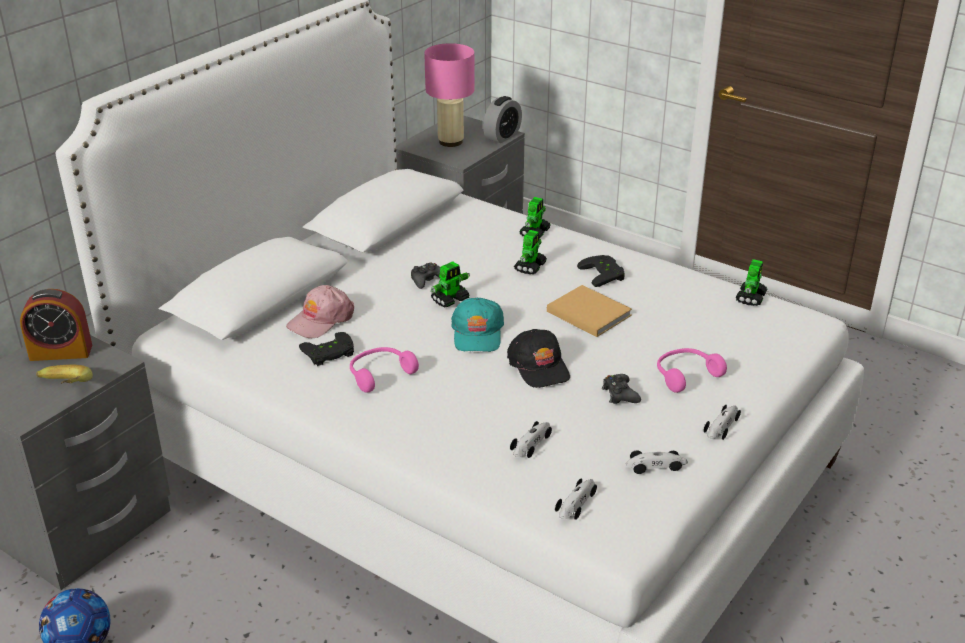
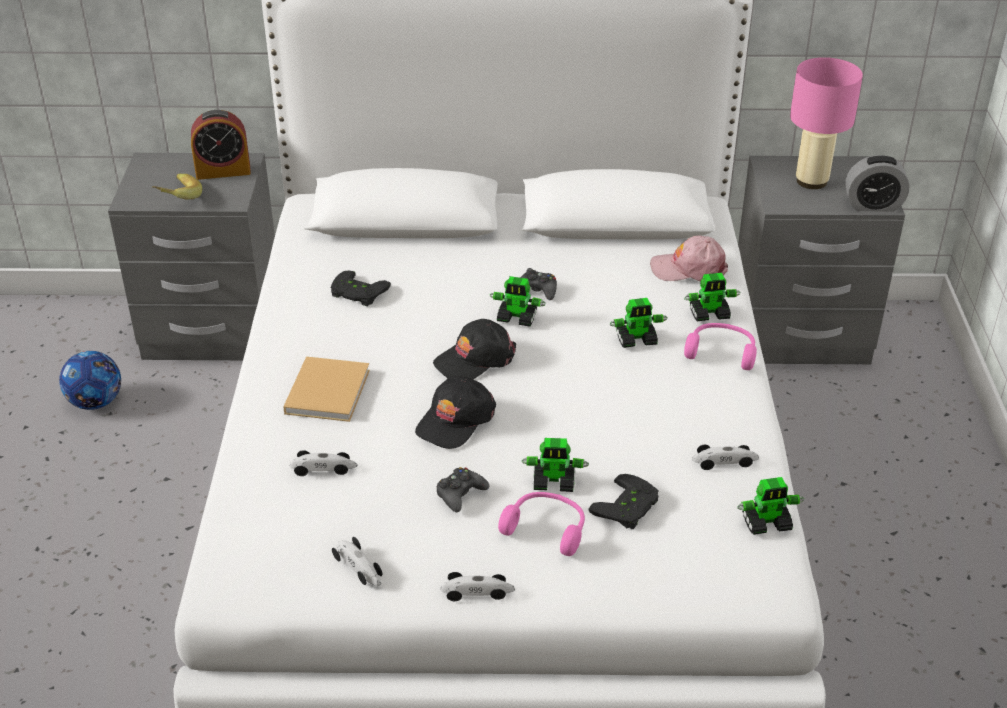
camera: 55 degrees right, 5 degrees up
(61, 352) = (223, 171): alarm clock -> alarm clock turned 60 degrees counterclockwise
(321, 320) = (404, 264): pink cap -> pink cap (689, 269)
(379, 374) = (352, 334): pink headphones -> pink headphones (721, 352)
(477, 333) = (475, 359): turquoise cap -> black cap
(577, 502) = (256, 535): toy car -> toy car (725, 461)
(587, 312) = (592, 412): beige book -> beige book (328, 390)
(604, 274) = (684, 394): black game controller -> black game controller (629, 508)
(642, 354) = (554, 482): none -> toy robot

